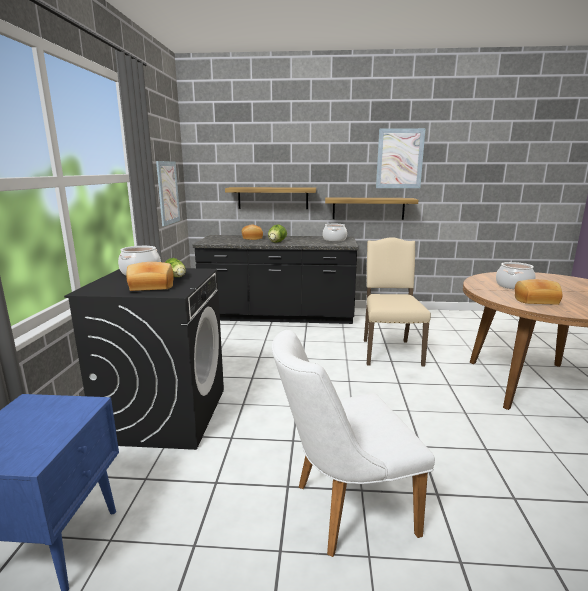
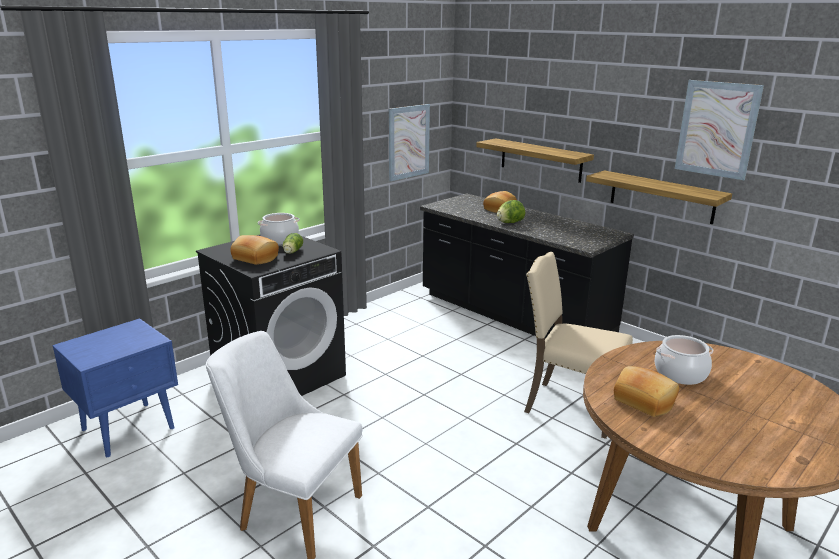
camera: 40 degrees right, 5 degrees up
(334, 239) = (590, 234): cooking pot -> none
(389, 351) = (570, 406): beige chair -> beige chair turned 105 degrees counterclockwise

